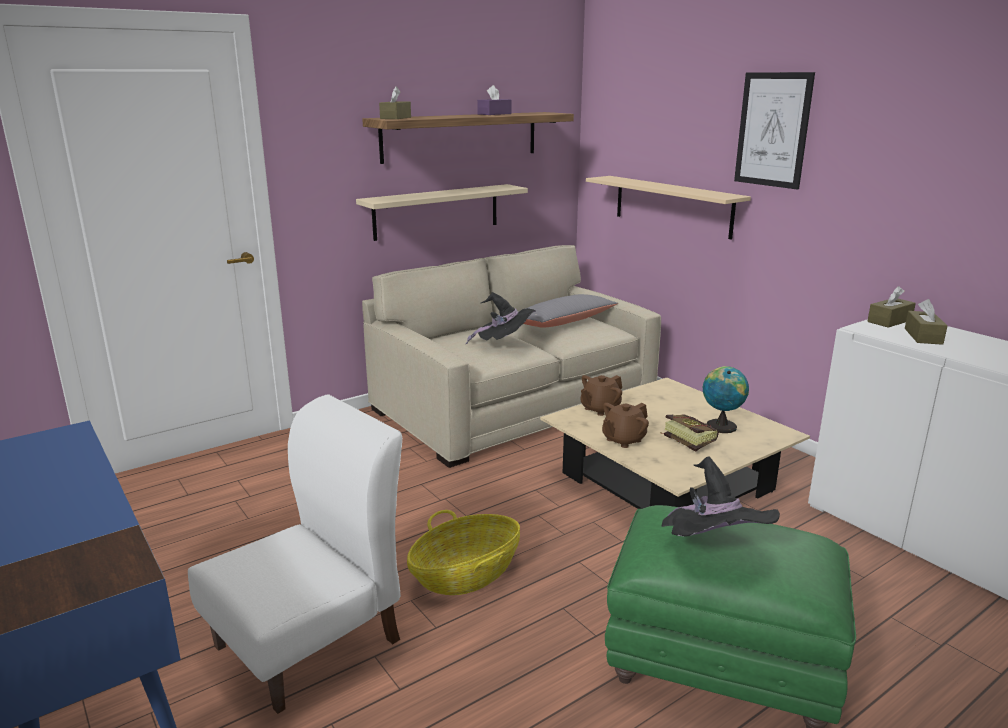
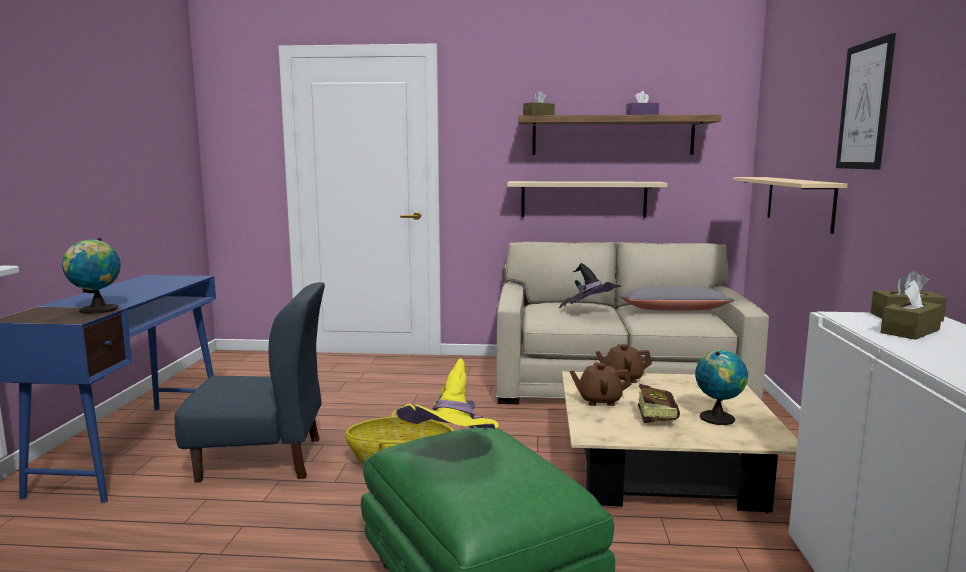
camera: 40 degrees right, 10 degrees down
(105, 546) = (96, 310): none -> globe
(309, 643) = (262, 459): white chair -> blue chair
(712, 549) = (454, 455): black hat -> yellow hat

